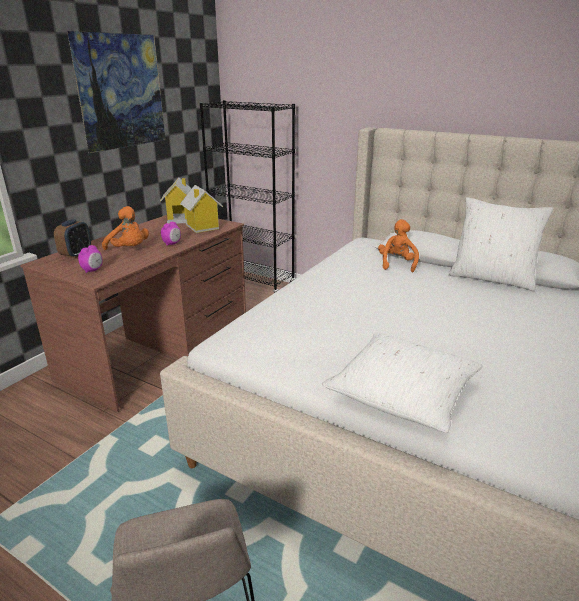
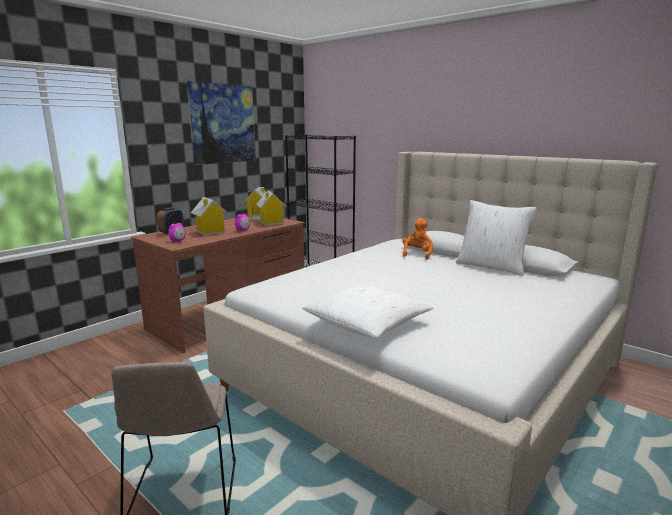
camera: 10 degrees right, 10 degrees down
(129, 249) = (210, 232): orange plush toy -> toy house

